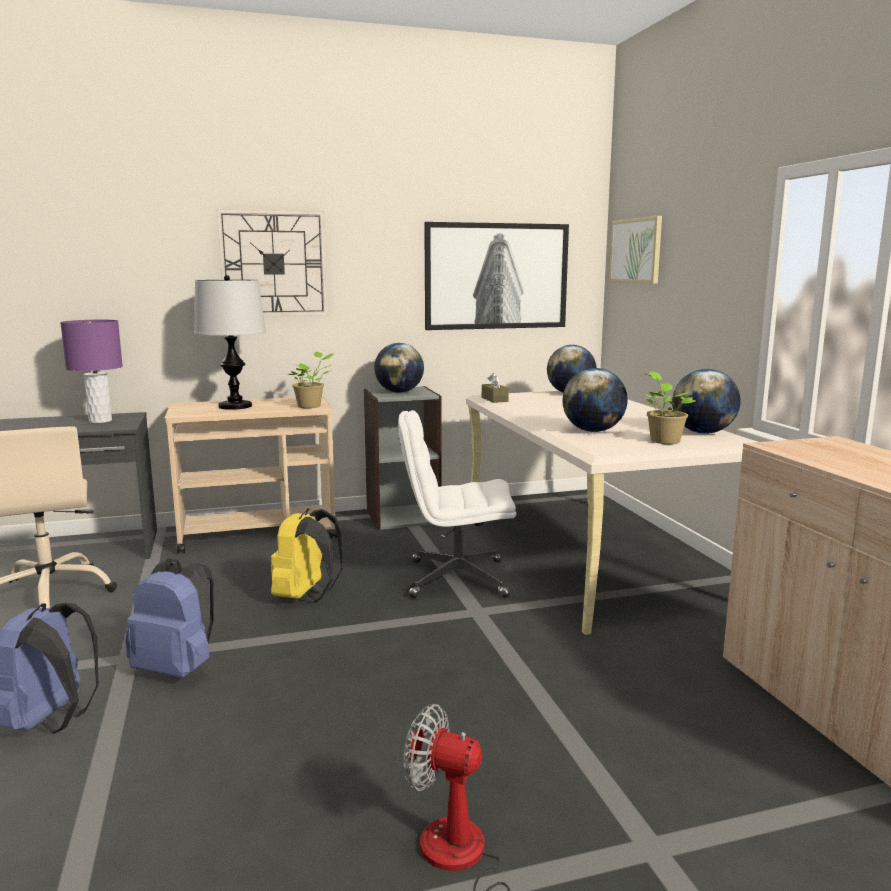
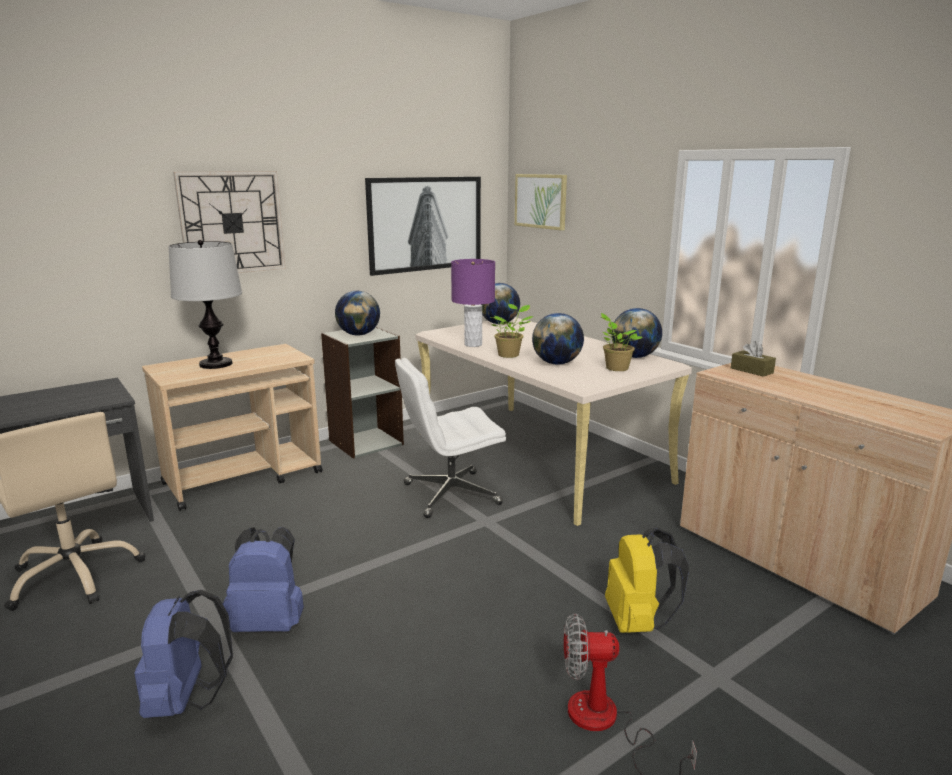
camera: 20 degrees left, 5 degrees up
(100, 421) = (81, 394): purple table lamp -> purple table lamp (473, 344)
(306, 597) = (335, 533): yellow backpack -> yellow backpack (638, 622)
(311, 406) = (290, 357): potted plant -> potted plant (509, 355)
(494, 399) = (446, 335): brown tissue box -> brown tissue box (751, 370)

